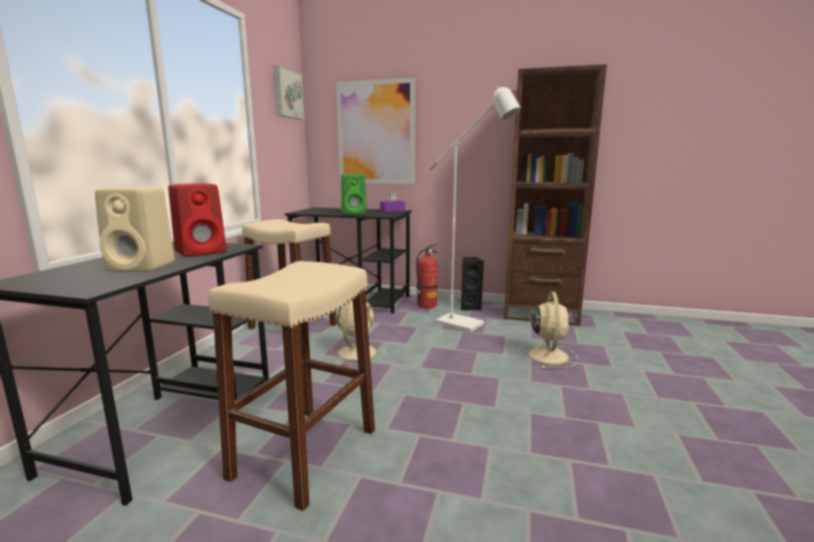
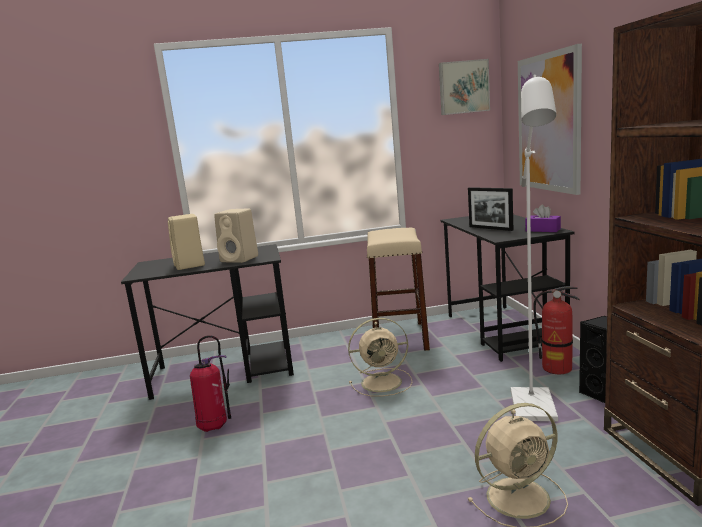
camera: 65 degrees right, 0 degrees up
(202, 252) = (240, 259): red speaker -> beige speaker
(305, 453) = (215, 426): beige stool -> fire extinguisher
(354, 213) = (490, 228): green speaker -> picture frame

